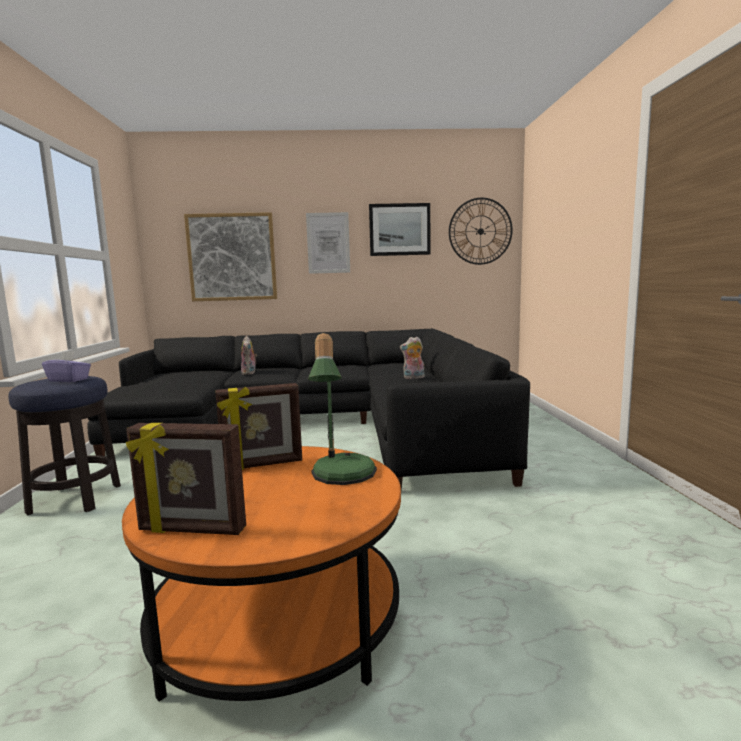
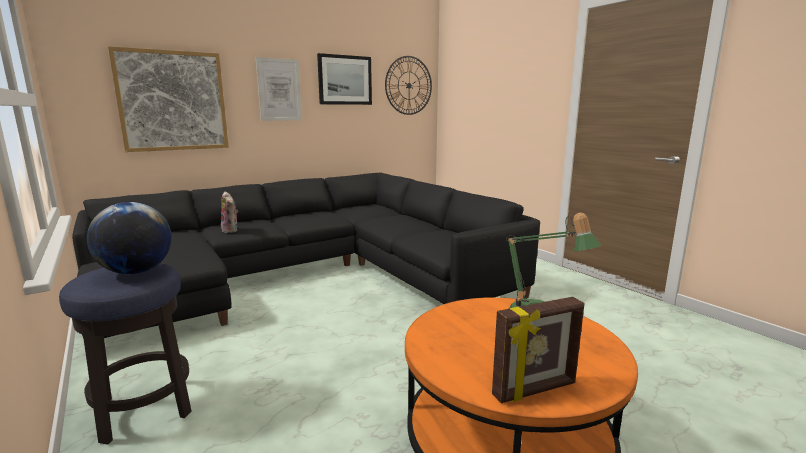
camera: 30 degrees left, 5 degrees up
(69, 380) = (136, 271): purple tissue box -> globe
(262, 465) = (466, 323): picture frame -> none
(413, 378) = (403, 220): plush toy -> none

